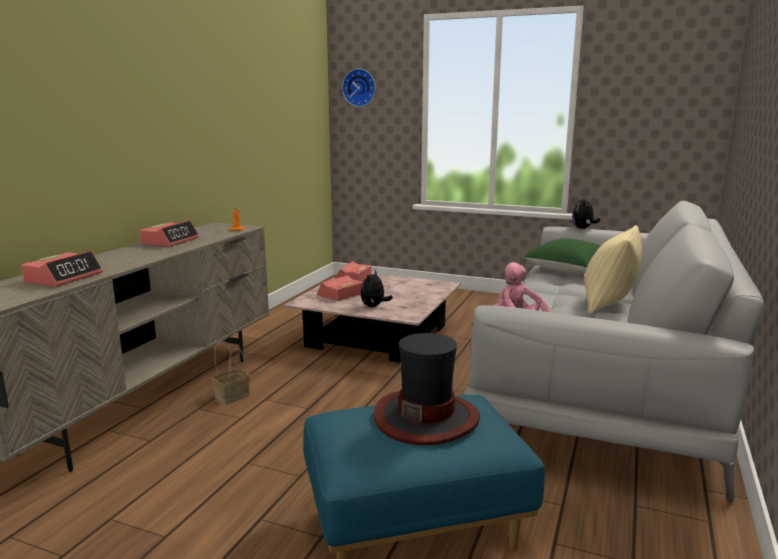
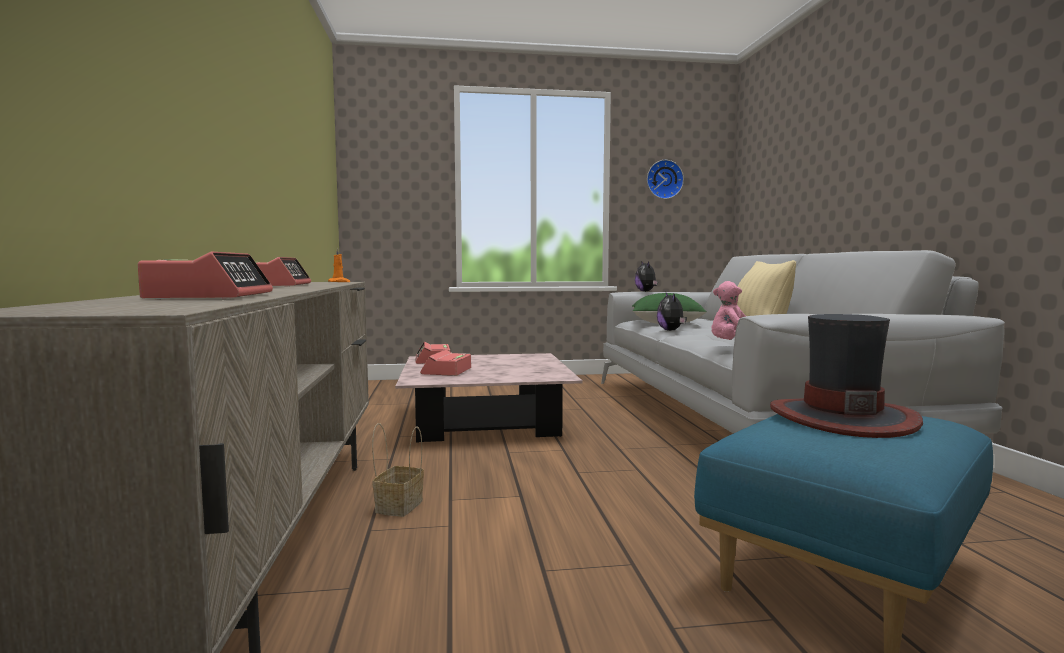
camera: 30 degrees left, 10 degrees down
(360, 88) = (378, 158): wall clock -> wall clock (664, 179)
(374, 306) = (506, 375): plush toy -> plush toy (671, 330)

